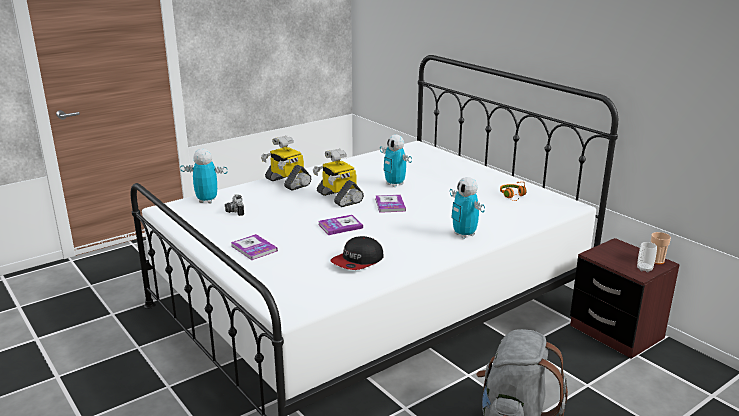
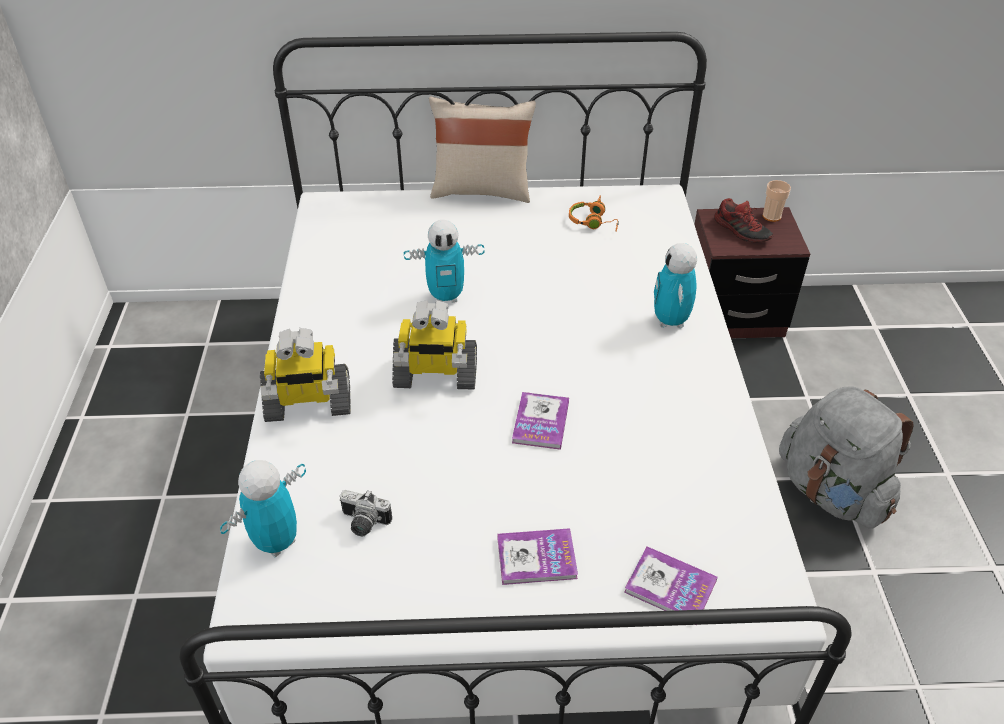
camera: 55 degrees left, 20 degrees up
(358, 261) = (672, 458): cap -> none
(390, 205) = (514, 337): book -> book (670, 586)
(464, 235) = (670, 321): toy robot -> toy robot turned 90 degrees clockwise
(488, 168) = (482, 190): none -> beige pillow
(621, 255) = (742, 231): none -> shoe
(644, 269) = (783, 234): cup -> none

